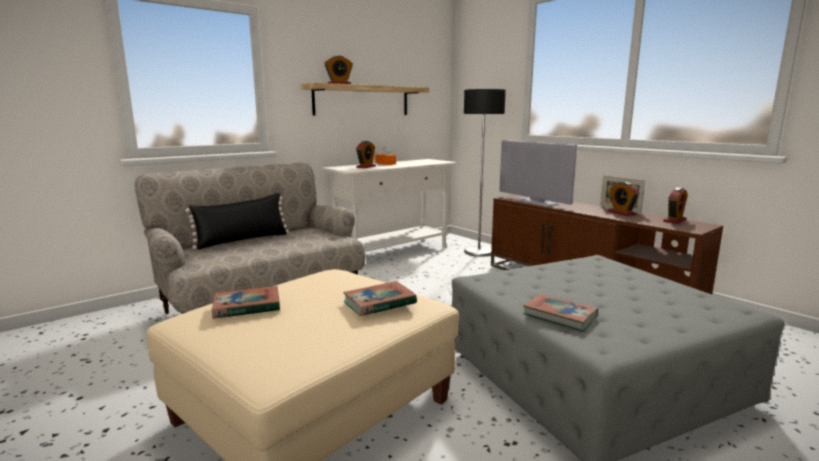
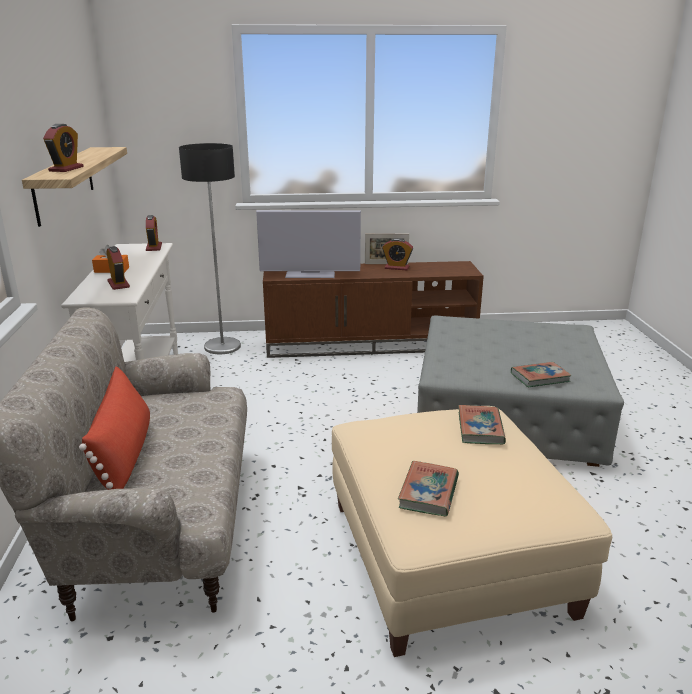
camera: 55 degrees left, 10 degrees up
(243, 240) = (124, 454): black pillow -> red pillow
(674, 220) = (441, 265): alarm clock -> alarm clock (154, 247)

